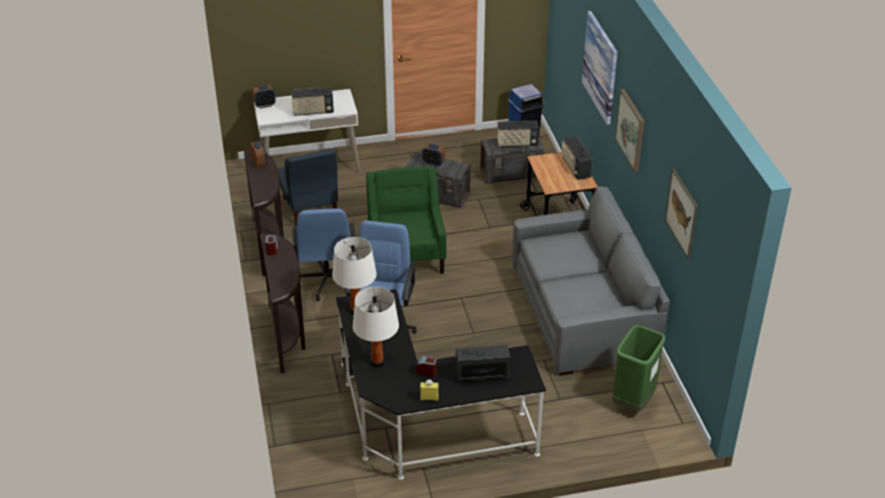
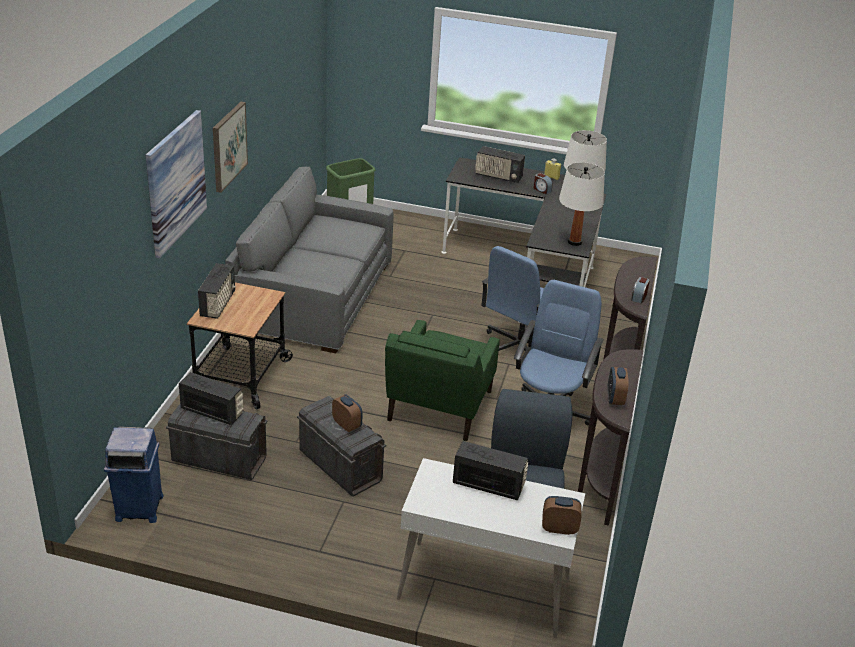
camera: 155 degrees left, 5 degrees down
(681, 213) = (286, 89): picture -> none

